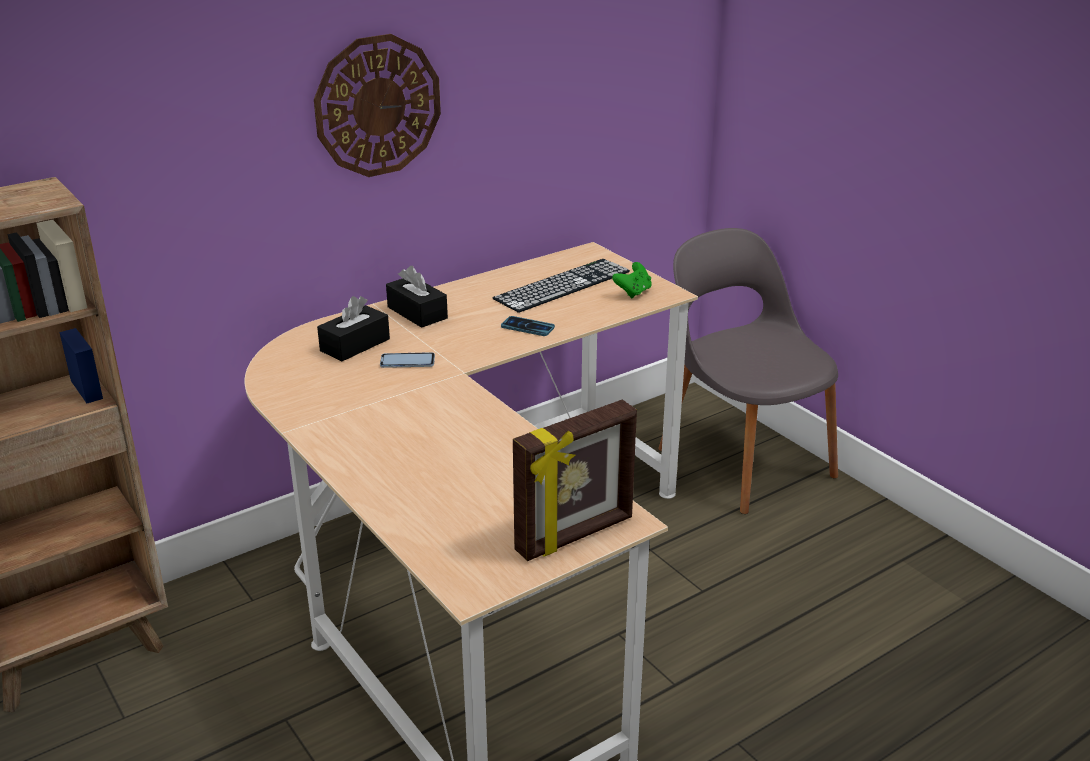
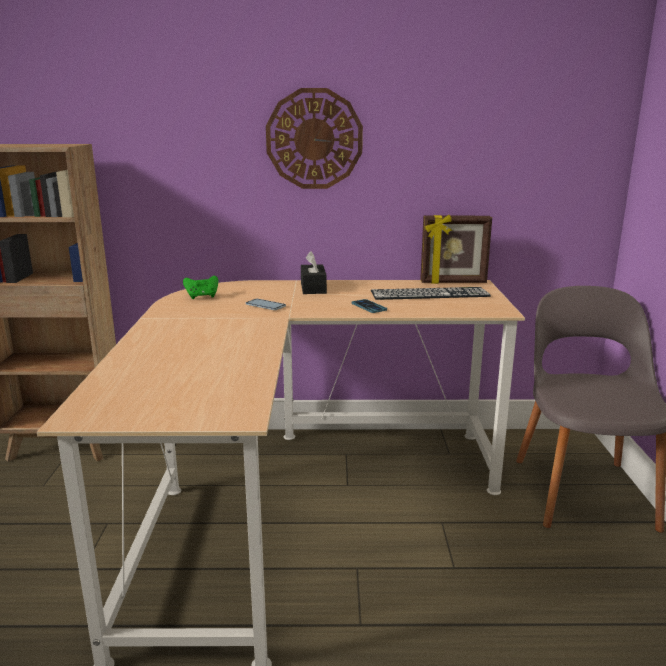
camera: 35 degrees right, 10 degrees down
(355, 345) = (251, 293): black tissue box -> none
(575, 536) = (193, 413): picture frame -> picture frame (453, 282)
(633, 292) = (475, 306): green game controller -> green game controller (202, 297)

